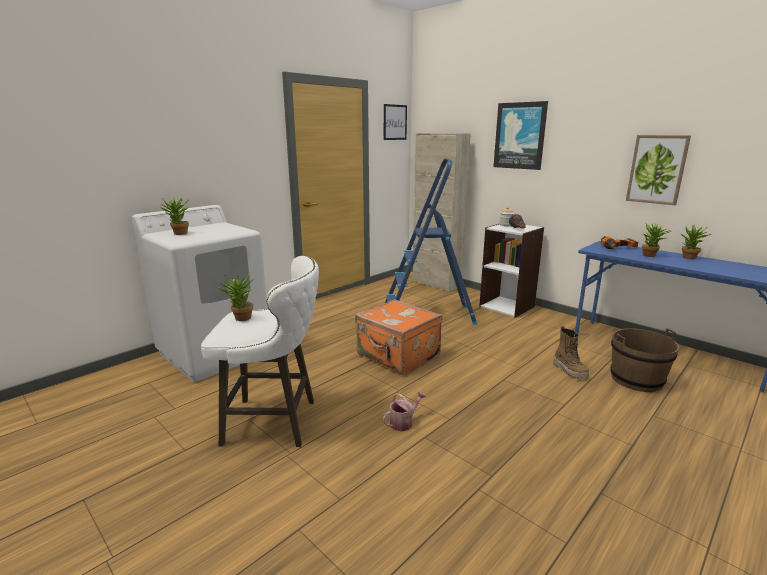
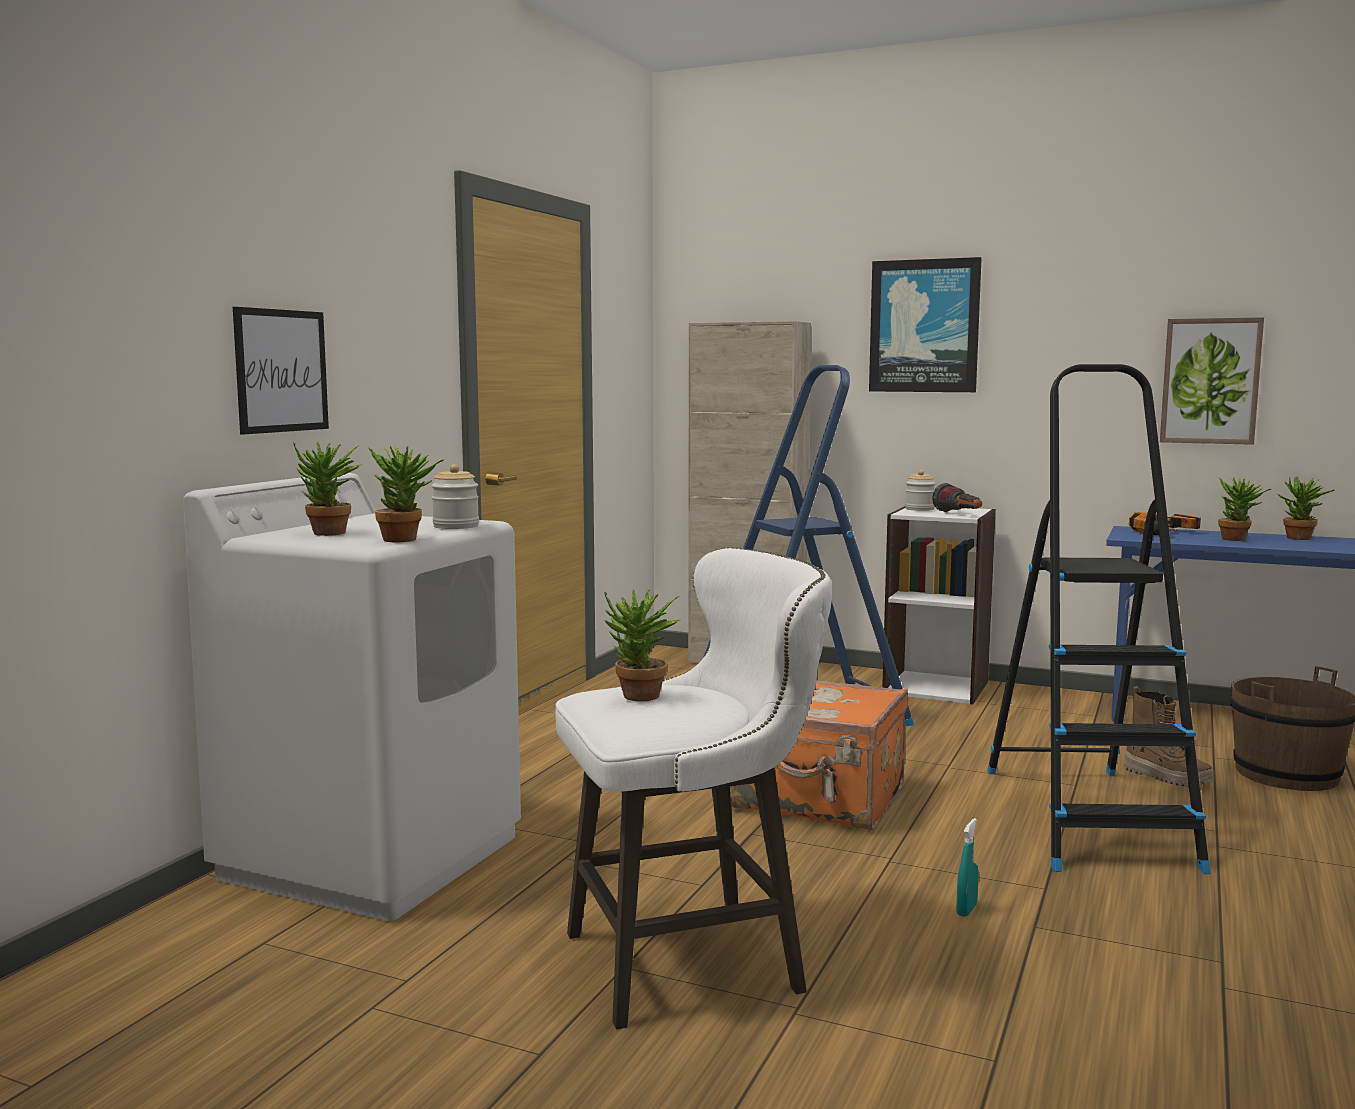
camera: 20 degrees left, 10 degrees down
(196, 240) = (407, 540): none -> potted plant
(231, 233) = (456, 526): none -> jar
(395, 122) = (630, 300): picture -> picture (281, 371)
(403, 422) = (966, 910): watering can -> turquoise spray bottle
(507, 385) = (1087, 817): none -> black step ladder

